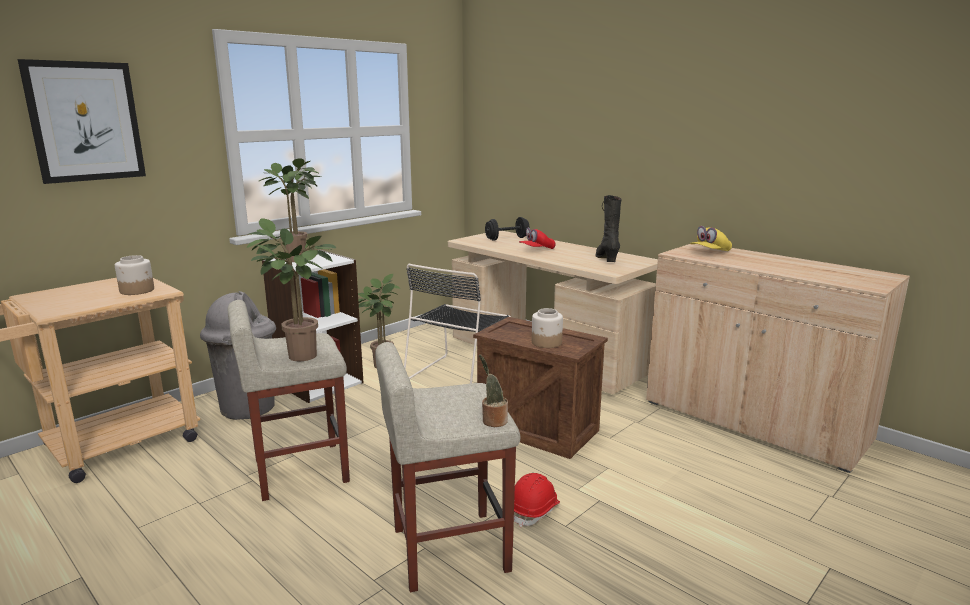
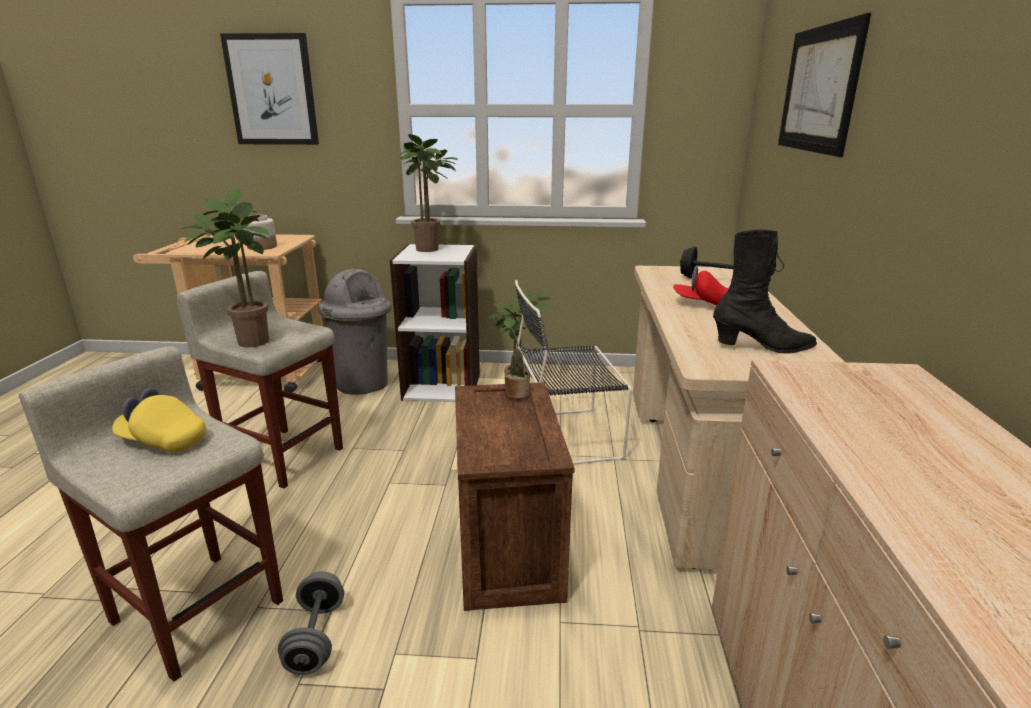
camera: 50 degrees right, 5 degrees up
(493, 420) = (129, 486): potted plant -> potted plant (516, 393)
(534, 510) = (316, 638): red hard hat -> grey dumbbell
(546, 343) = (488, 434): jar -> none
(556, 117) = (818, 89): none -> picture
(606, 259) = (762, 347): black boot -> black boot turned 45 degrees clockwise
(710, 252) = (868, 393): yellow cap -> yellow cap (163, 441)

